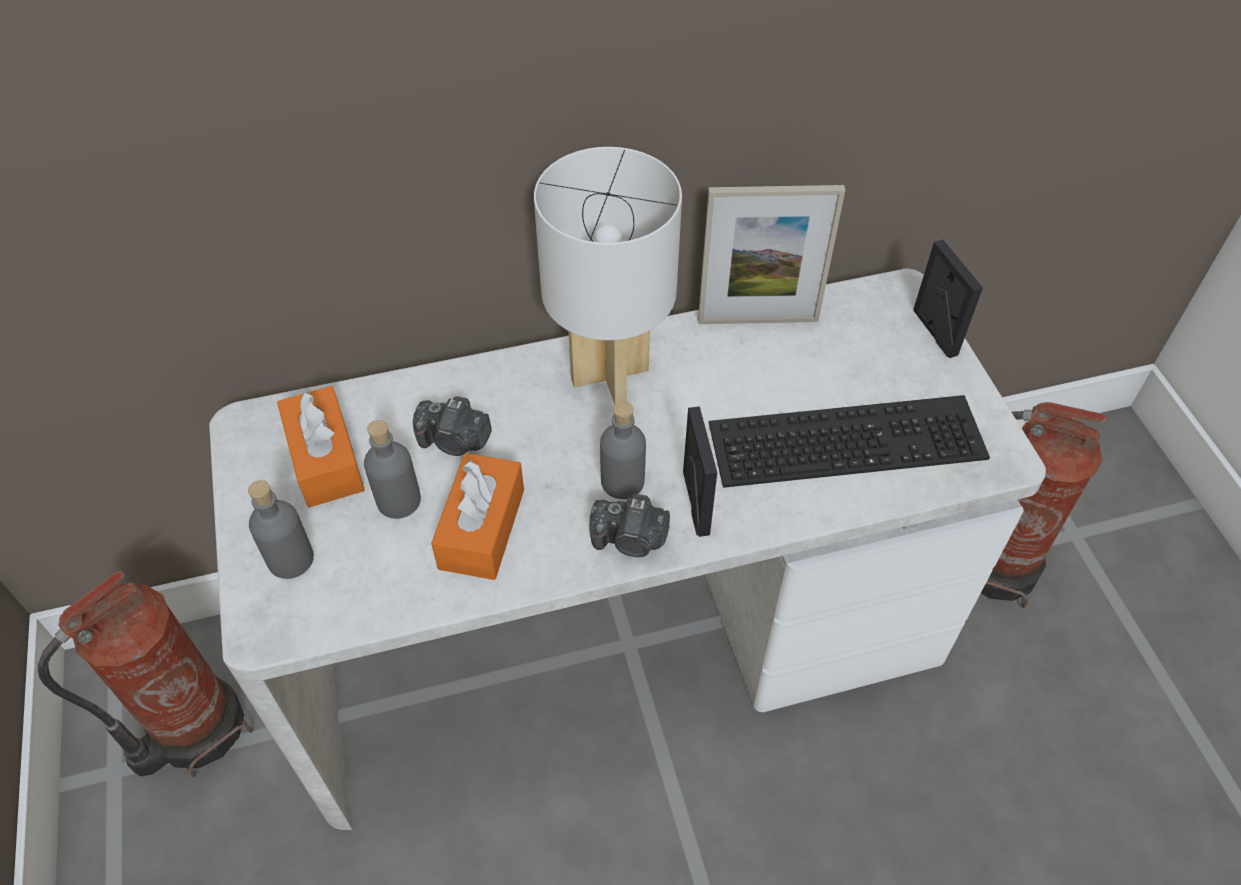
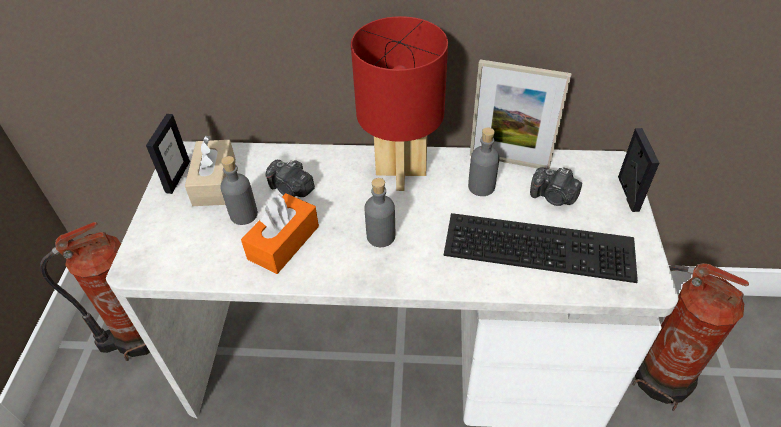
camera: 20 degrees right, 5 degrees down
(290, 559) = (168, 232): grey bottle -> grey bottle (481, 186)
(325, 459) = (214, 182): orange tissue box -> beige tissue box
(611, 374) = (402, 172): white table lamp -> red table lamp
(630, 540) = (370, 272): camera -> camera (553, 197)
(695, 503) = (421, 260): picture frame -> picture frame (177, 177)

